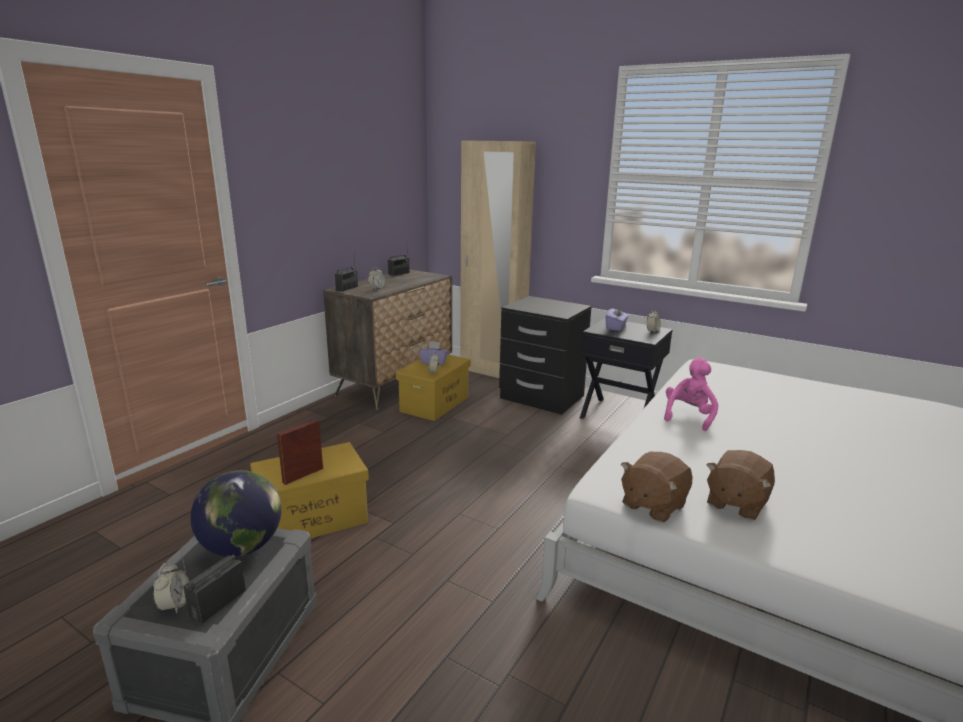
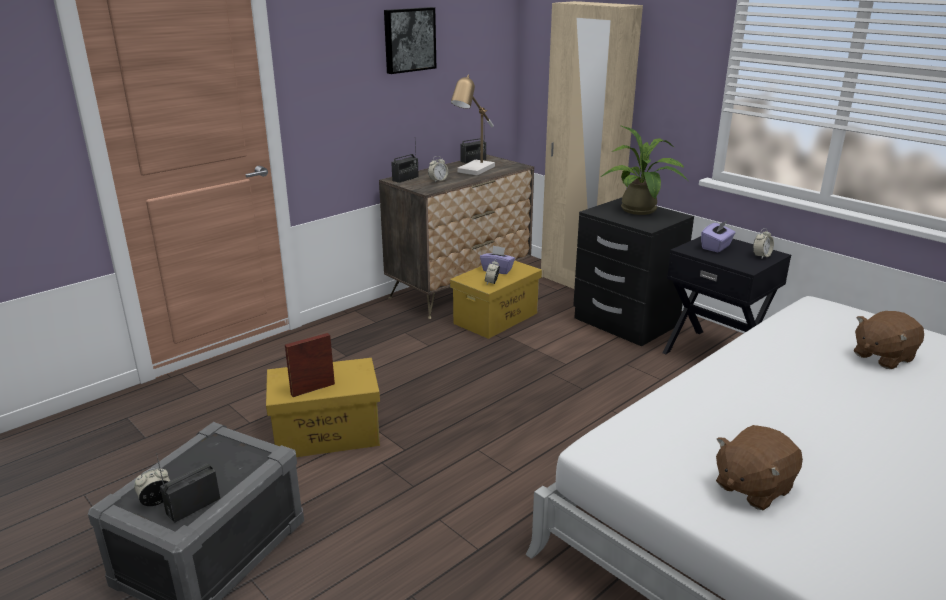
camera: 15 degrees right, 5 degrees up
(174, 605) = (157, 501): alarm clock -> alarm clock turned 135 degrees counterclockwise
(242, 547) = (229, 456): globe -> none
(343, 168) = (408, 40): none -> picture
(404, 280) = (474, 171): none -> table lamp
(549, 304) = (641, 211): none -> potted plant
(652, 505) = (650, 475): brown plush toy -> brown plush toy (882, 357)
(689, 416) = (757, 373): pink plush toy -> none

